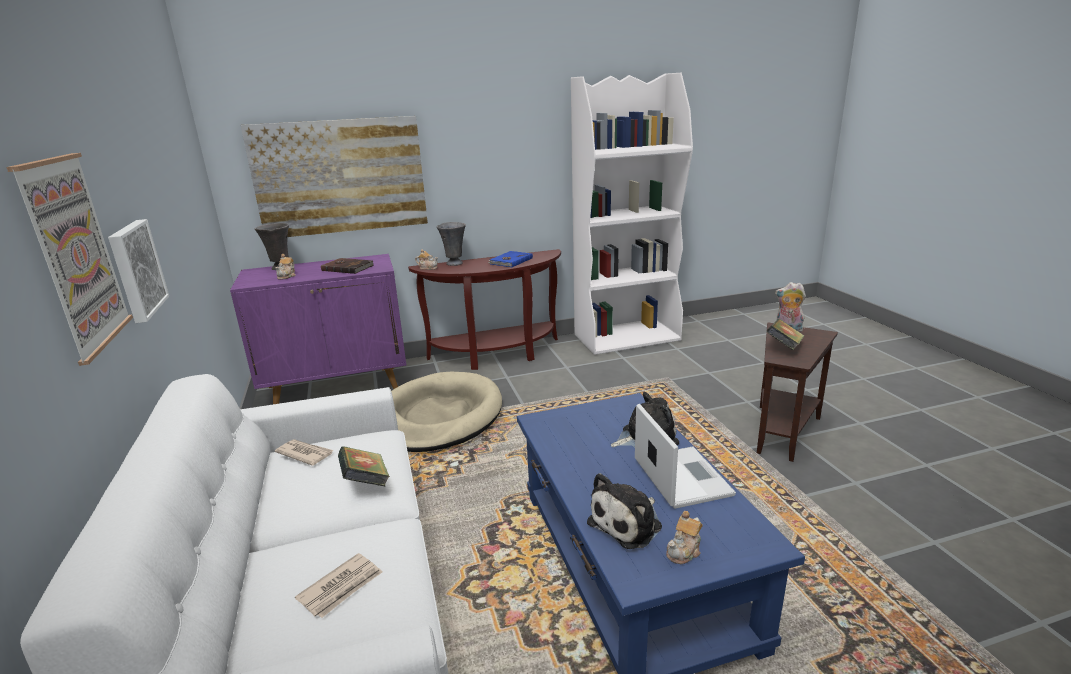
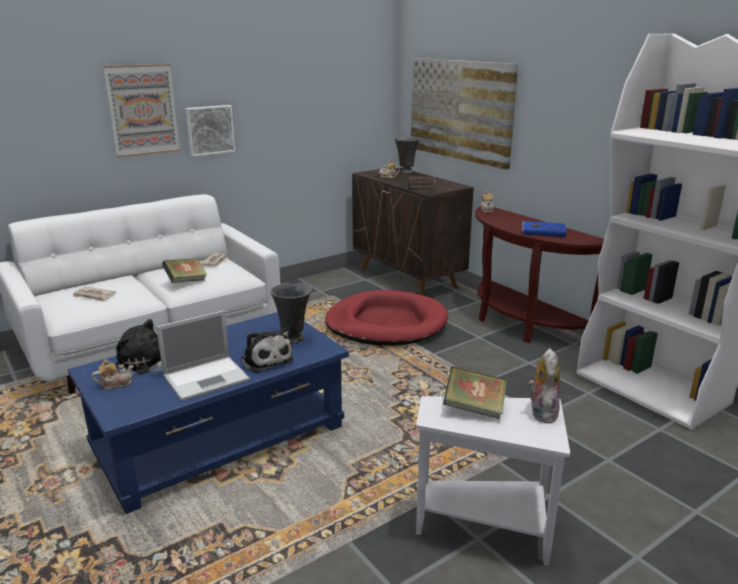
camera: 70 degrees right, 0 degrees up
(338, 385) = (408, 278): purple cabinet -> brown cabinet
(438, 417) = (386, 324): beige dog bed -> red dog bed
(454, 263) = (511, 215): grey vase -> grey vase (293, 339)
(684, 551) = (115, 384): teapot -> teapot turned 135 degrees clockwise
(783, 431) = (488, 528): brown side table -> white side table

